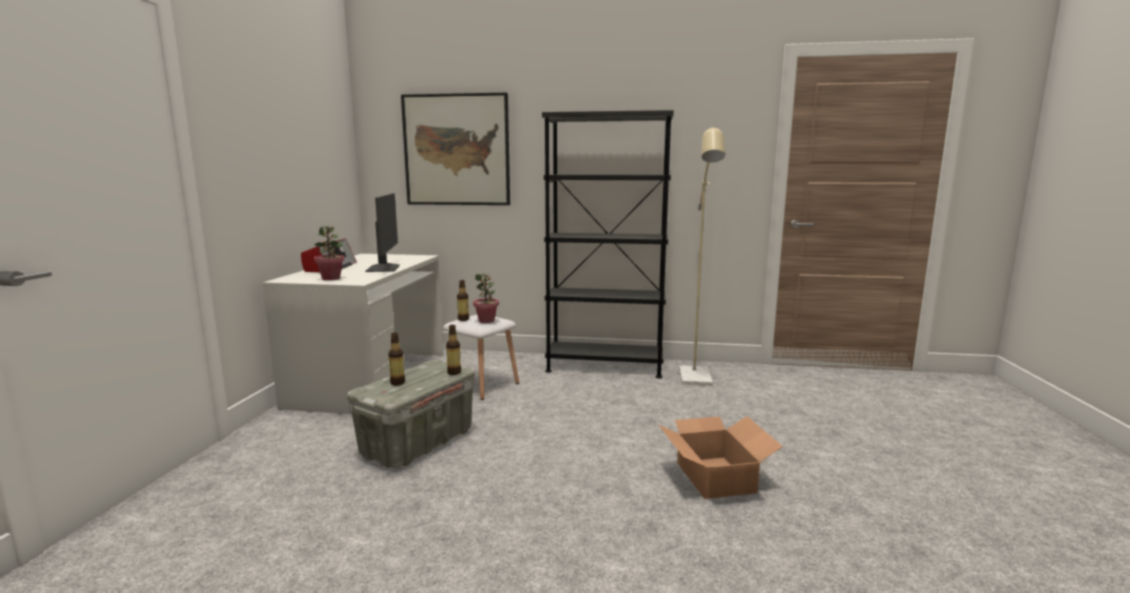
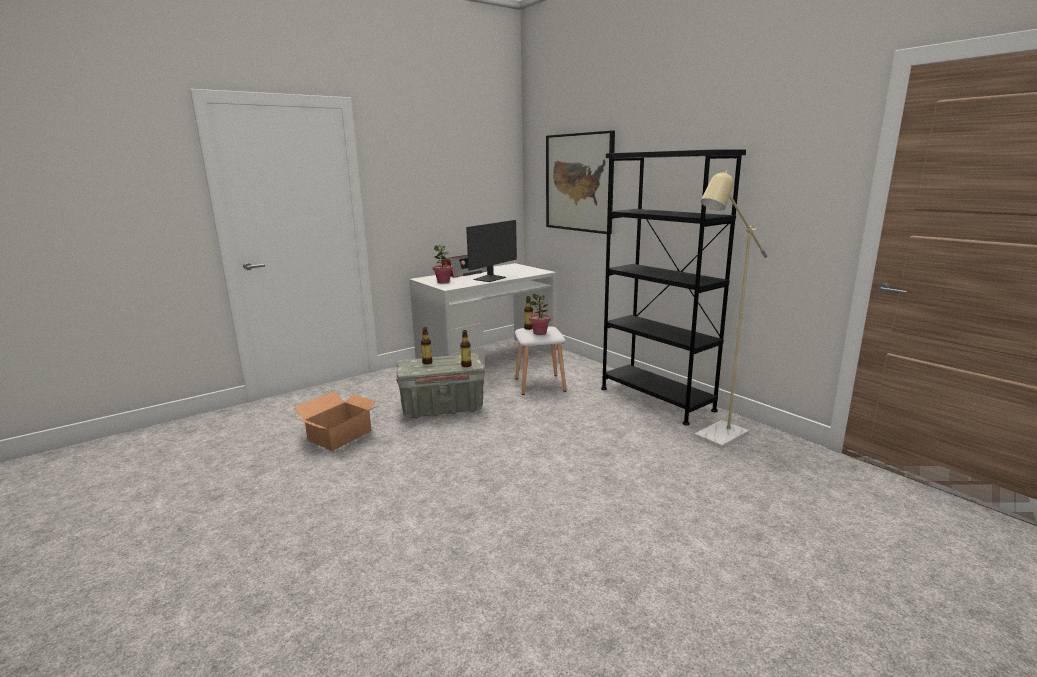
camera: 45 degrees right, 5 degrees up
(715, 476) = (569, 511): cardboard box -> cardboard box (341, 435)

